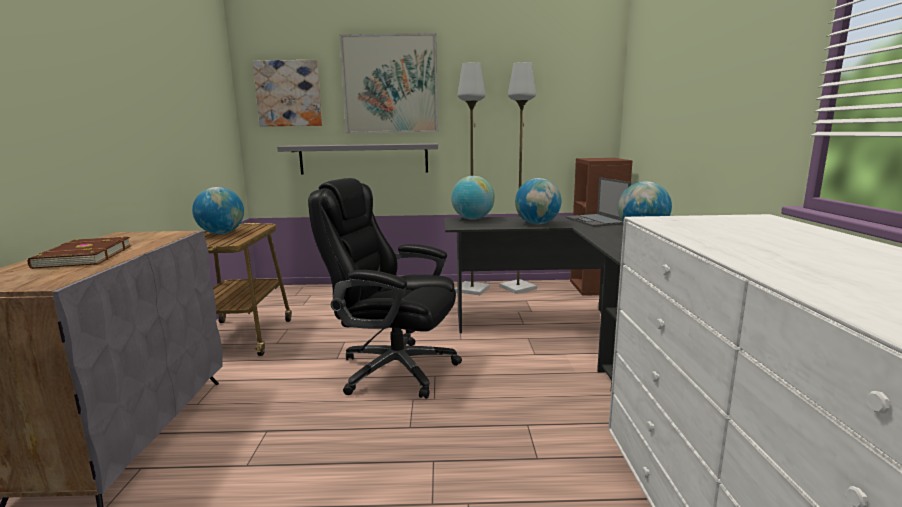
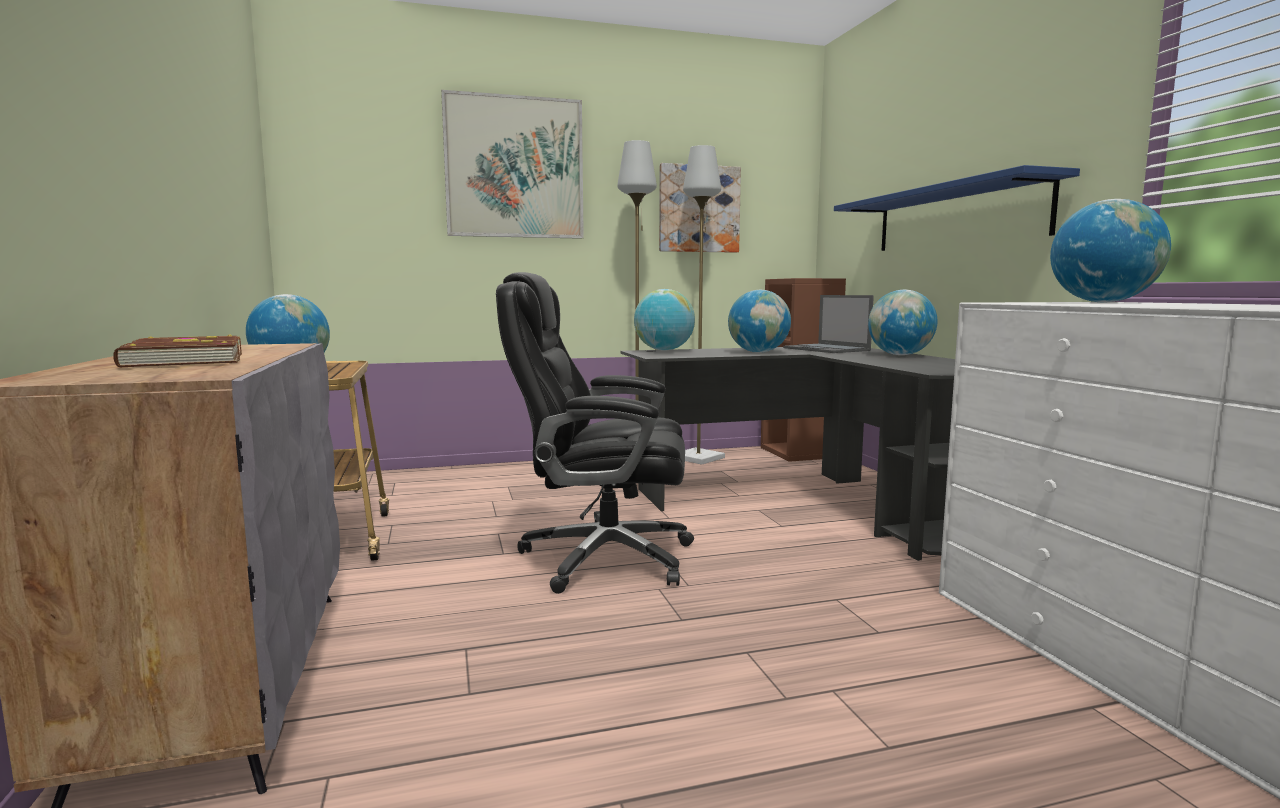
camera: 15 degrees left, 5 degrees down
(289, 93) = (357, 172): picture -> picture (698, 209)
(364, 159) = (473, 274): grey shelf -> none
(699, 122) = (956, 218): none -> blue shelf
(737, 224) = (1102, 302): none -> globe

